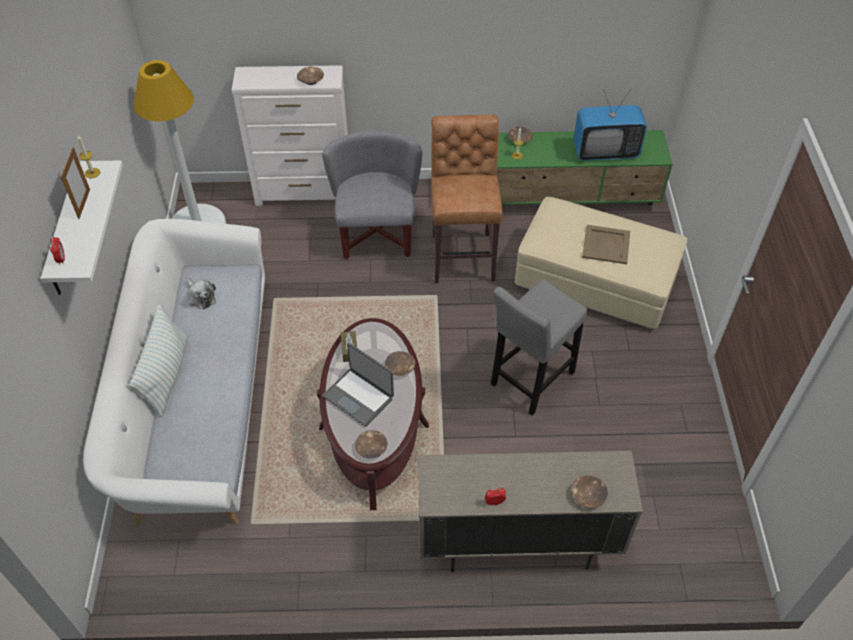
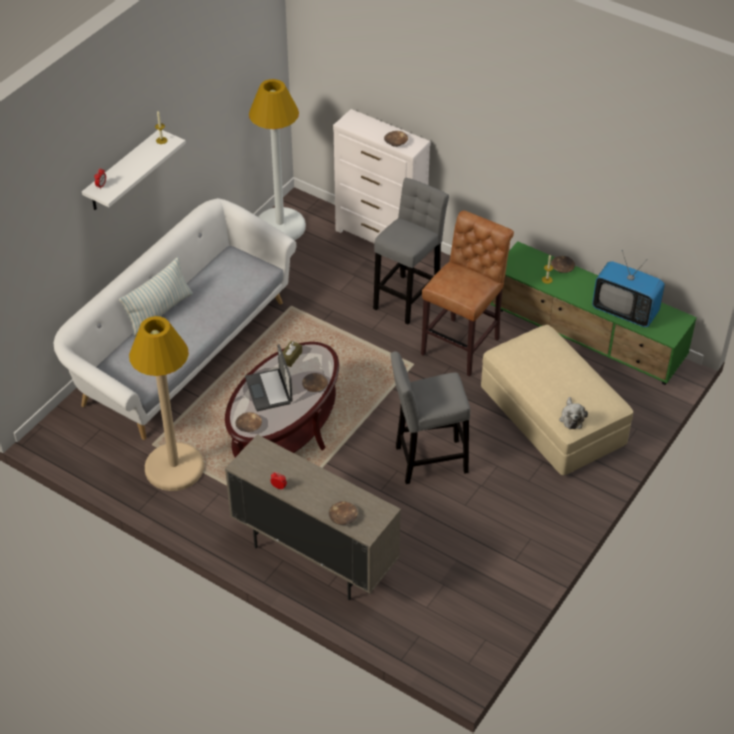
camera: 35 degrees right, 5 degrees down
(84, 204) = (140, 158): picture frame -> none
(201, 297) = (222, 272): plush toy -> plush toy (571, 418)
(296, 535) = (174, 467): none -> beige floor lamp
(377, 235) = (408, 297): grey armchair -> grey stool
(606, 245) = (554, 382): beige tray -> none

